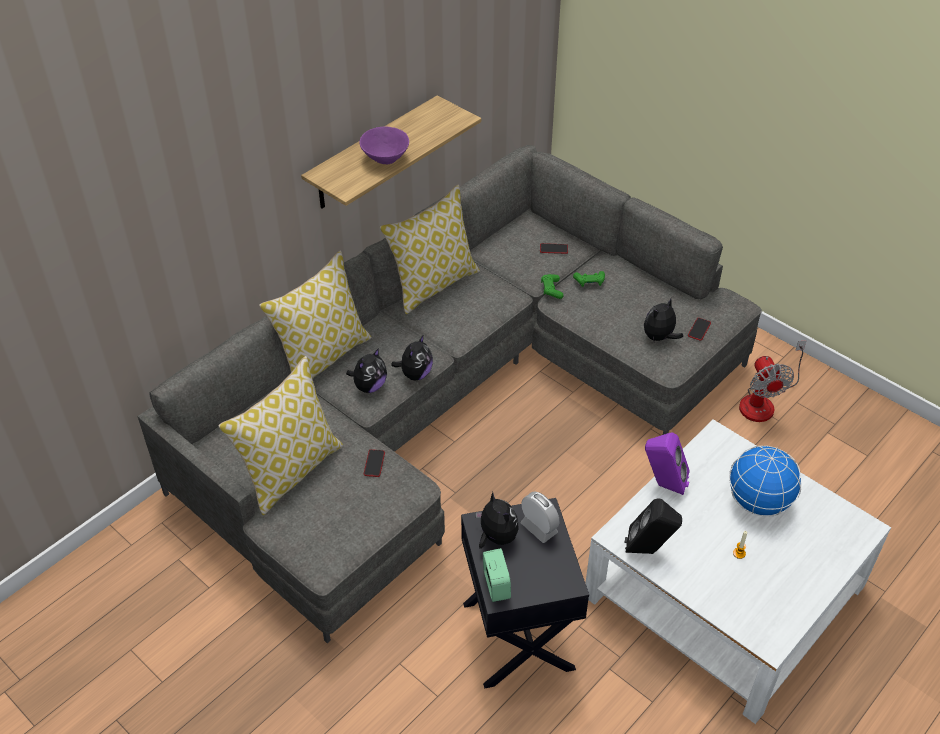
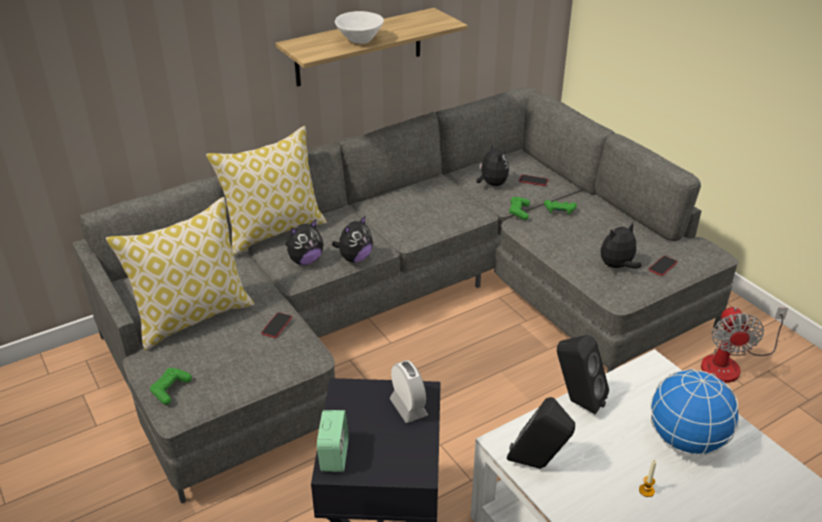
camera: 15 degrees right, 10 degrees down
(308, 549) = (170, 389): none -> green game controller
(385, 159) = (360, 40): purple bowl -> white bowl
(433, 284) = (405, 191): pillow -> none
(496, 537) = (357, 407): plush toy -> plush toy (491, 184)
(663, 484) = (576, 401): purple speaker -> black speaker

